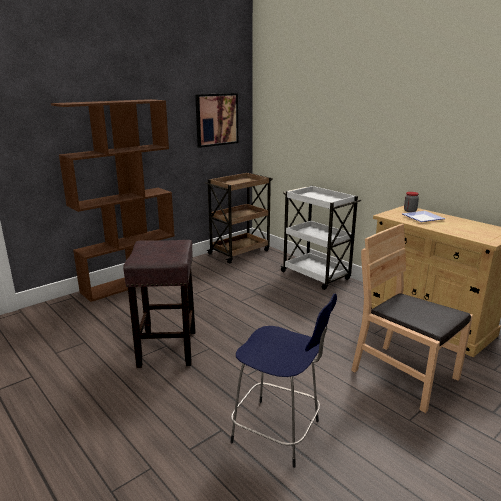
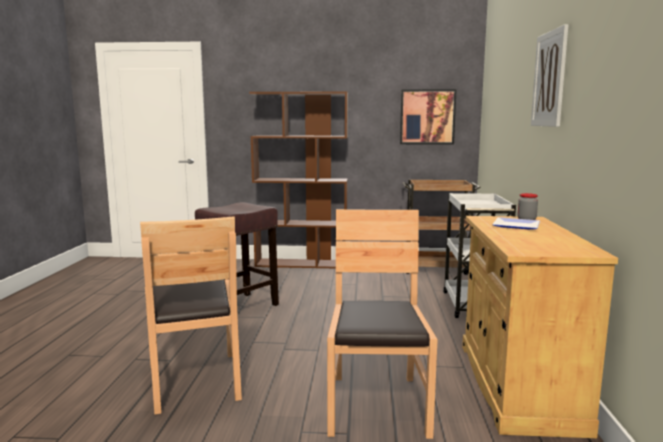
camera: 45 degrees right, 10 degrees down
(279, 433) = (195, 380): blue stool -> brown chair
(404, 105) = (549, 79): none -> picture

